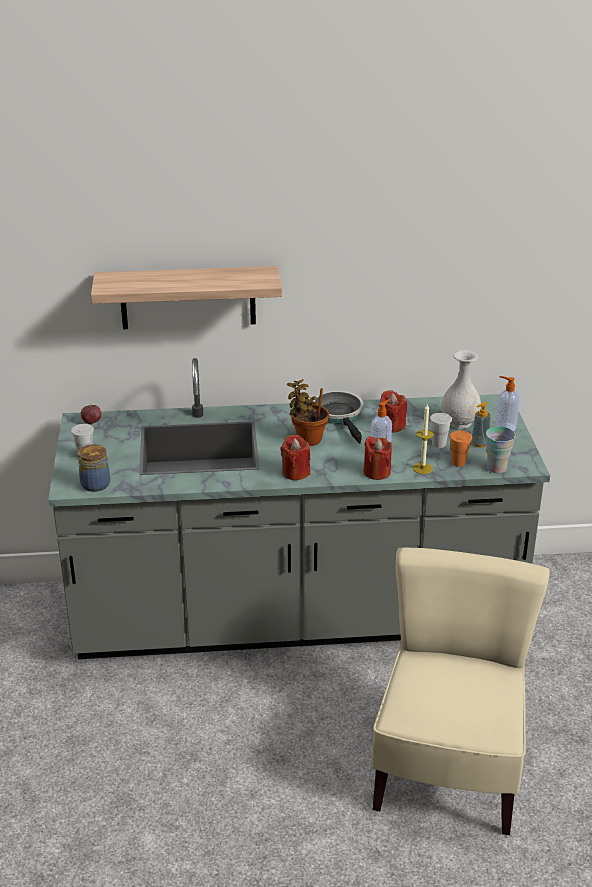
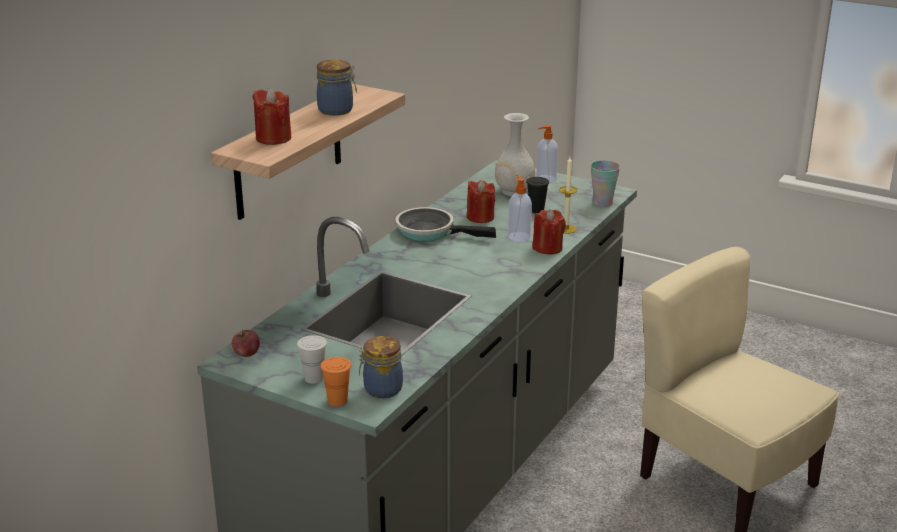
camera: 55 degrees left, 5 degrees down
(215, 279) = (337, 110): none -> jar
(295, 472) = (501, 281): red candle -> red candle (273, 138)
(307, 438) = (449, 257): potted plant -> none
(438, 444) = (536, 210): white cup -> black cup
(458, 462) = (575, 213): orange cup -> orange cup (337, 401)
(479, 443) = (557, 196): soap dispenser -> none

